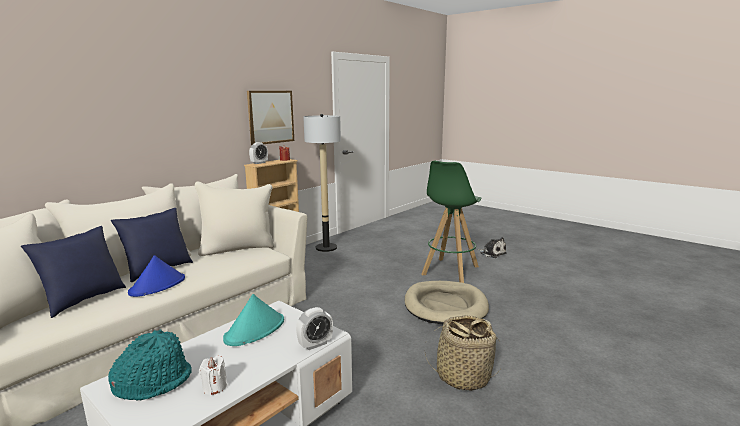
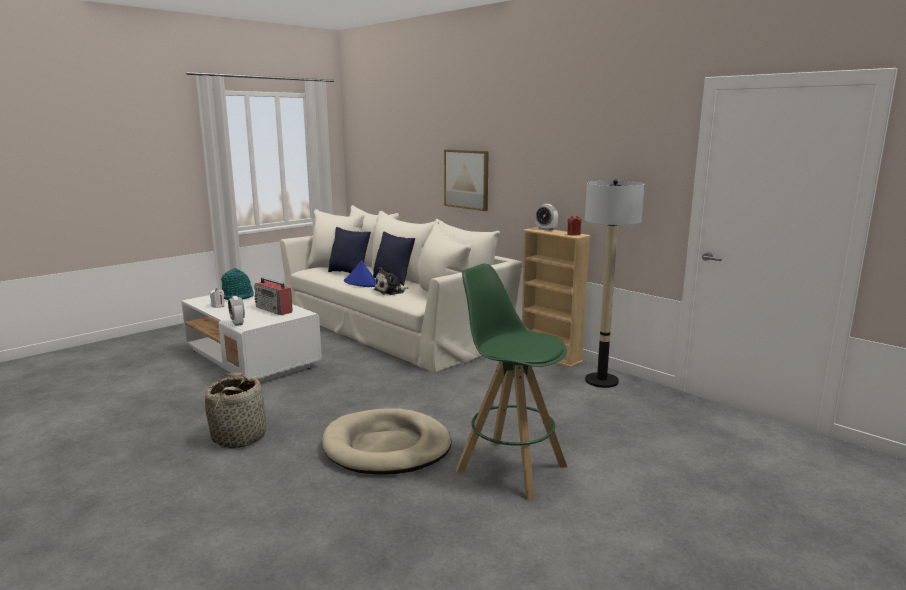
camera: 95 degrees right, 0 degrees up
(255, 330) = (274, 310): turquoise hat -> radio
(270, 117) = (580, 176): picture -> picture (466, 179)
(492, 253) = (611, 533): plush toy -> plush toy (391, 291)

